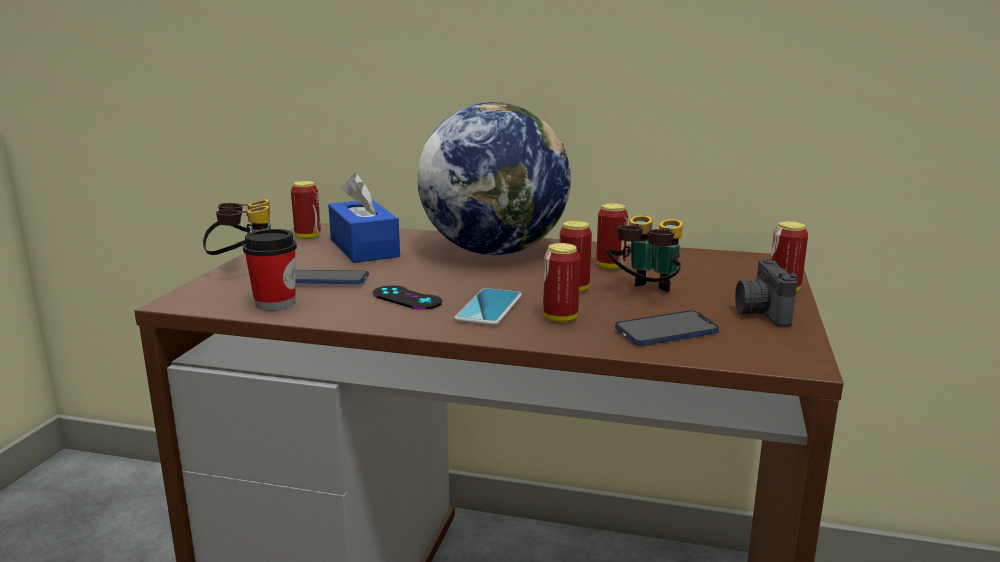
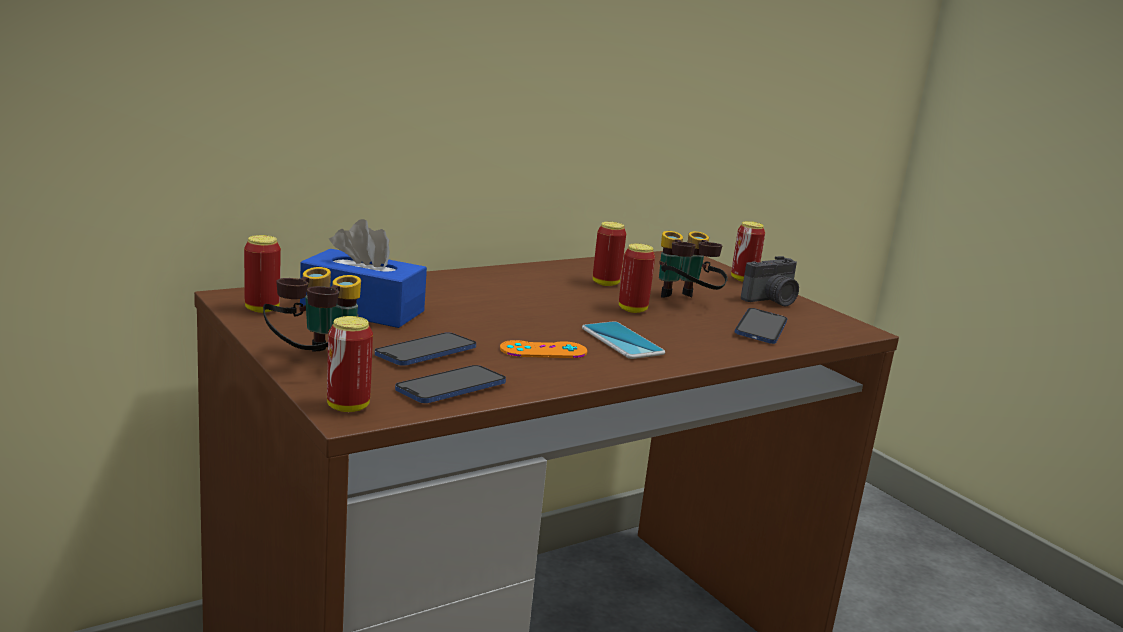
camera: 50 degrees left, 0 degrees up
(275, 303) = (451, 387): cup -> phone
(406, 298) = (543, 350): black game controller -> orange game controller
(494, 251) = (488, 288): globe -> none
(560, 318) = (685, 336): can -> can (348, 407)
(760, 313) = (772, 300): camera -> camera turned 75 degrees counterclockwise

